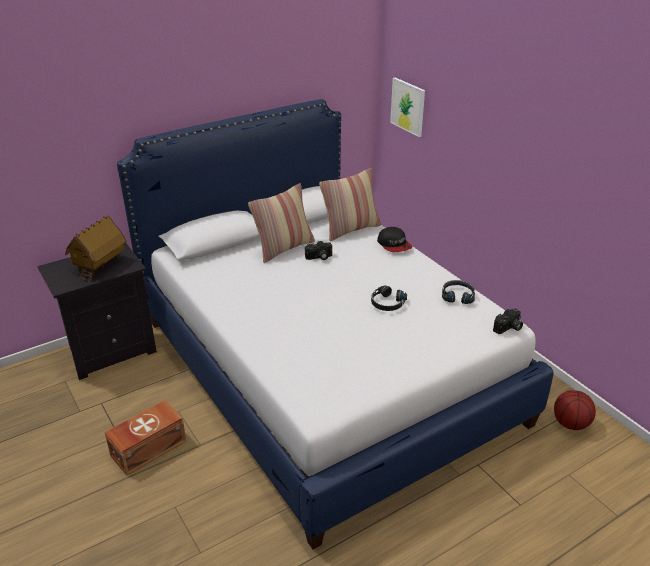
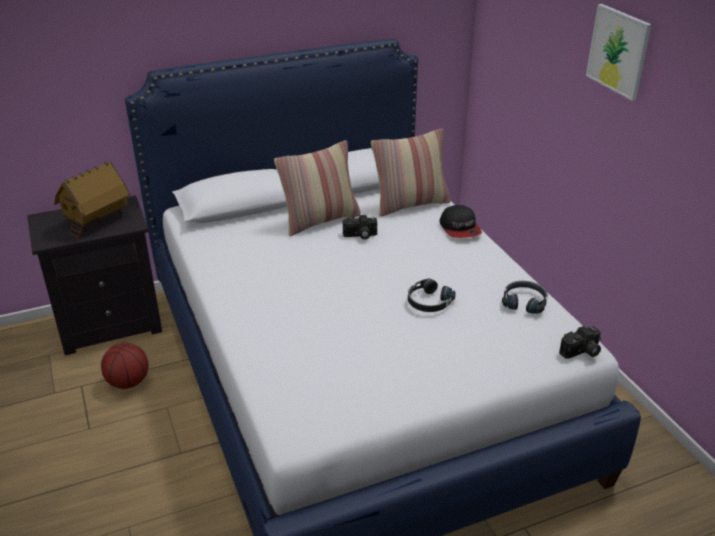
camera: 10 degrees right, 0 degrees up
(147, 448) = (117, 448): brown storage box -> none
(408, 106) = (504, 55): picture -> picture (618, 51)
(570, 424) = (664, 489): basketball -> basketball (128, 382)

